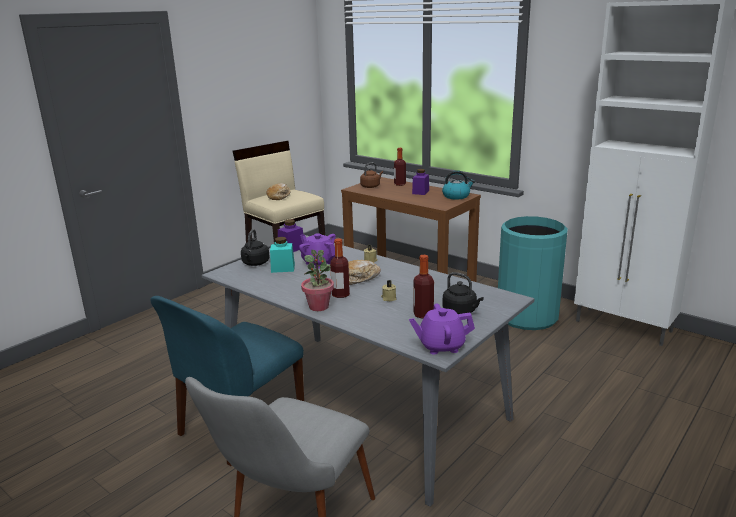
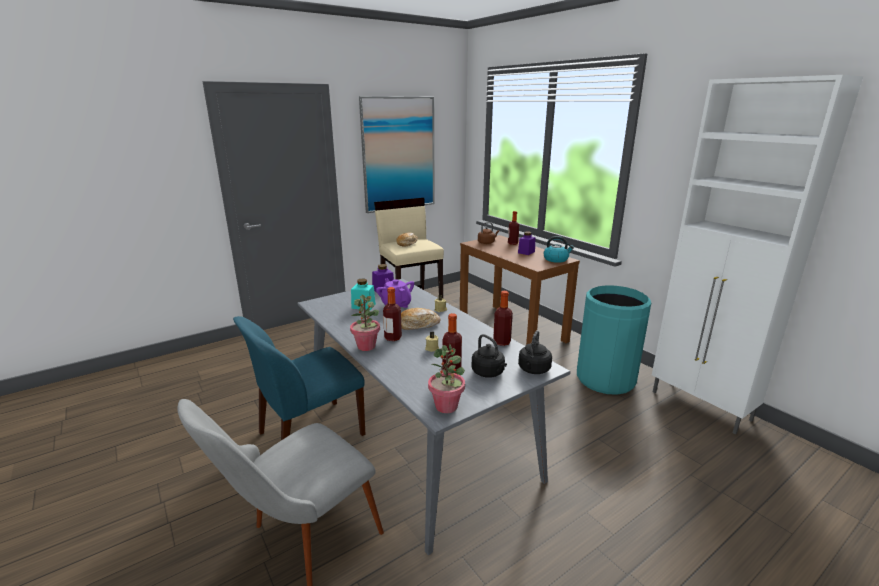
camera: 15 degrees right, 0 degrees up
(250, 91) = (398, 154): none -> picture
(255, 263) = (345, 299): black kettle -> black kettle (533, 370)
(441, 346) = (446, 406): purple teapot -> potted plant
(454, 282) = (501, 342): none -> bottle

